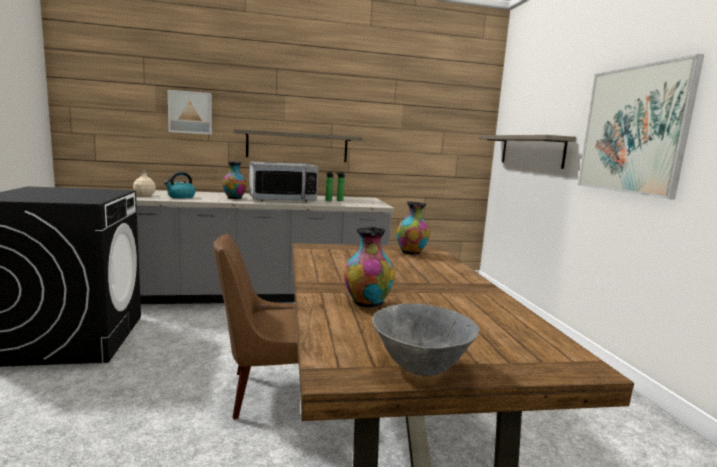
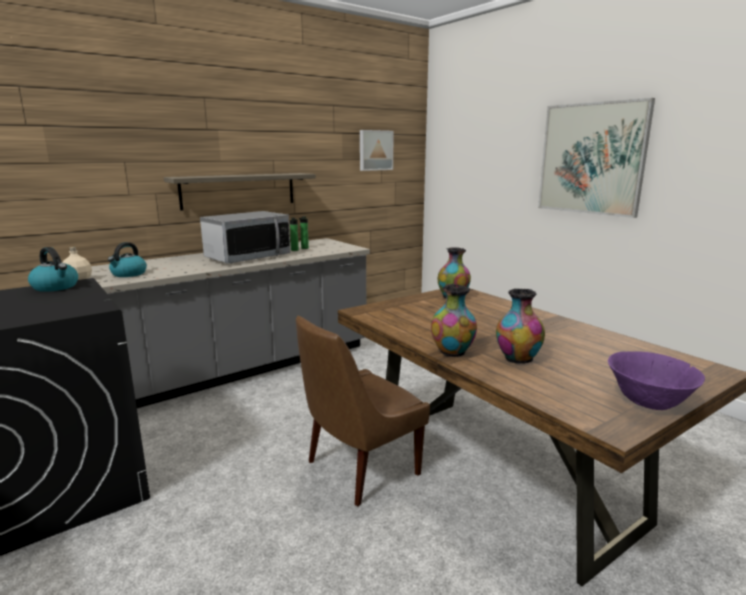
camera: 25 degrees left, 5 degrees up
(101, 190) = (56, 287): none -> kettle
(190, 112) = (101, 160): picture -> picture (375, 150)
(234, 198) = (194, 265): vase -> vase (452, 353)
(420, 368) = (647, 404): grey bowl -> purple bowl
(531, 151) = (476, 175): shelf -> none

